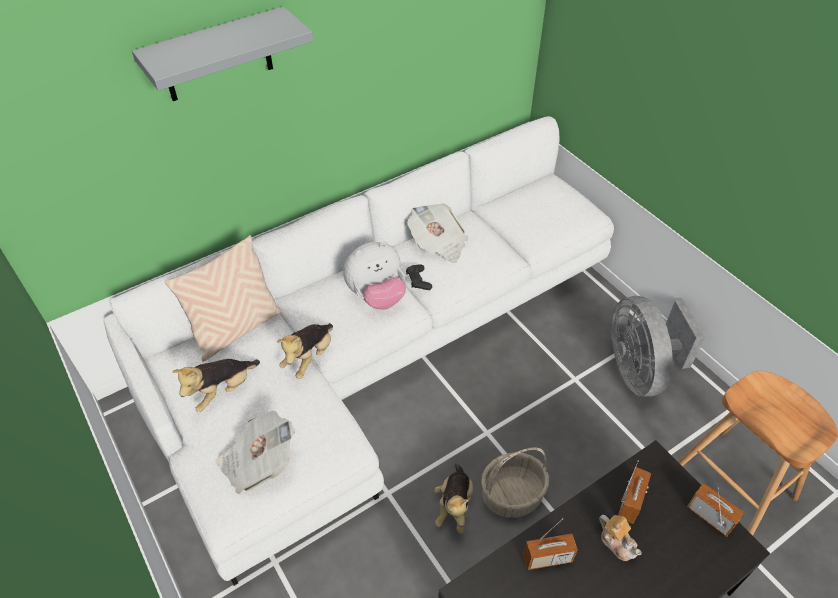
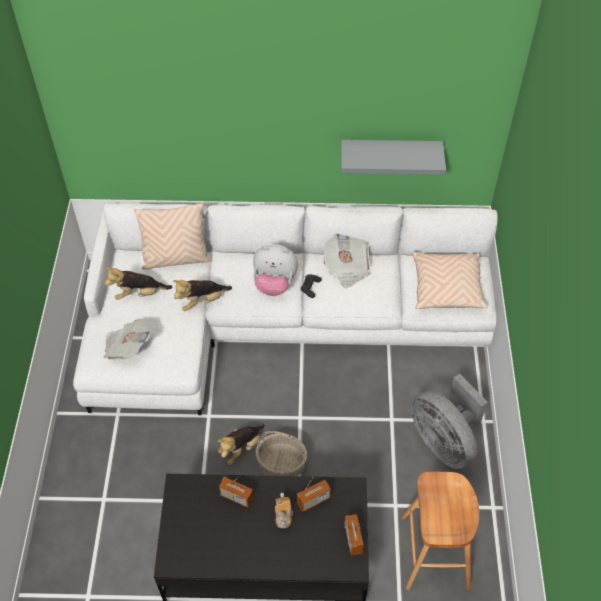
camera: 35 degrees right, 5 degrees up
(217, 56) = (213, 86): grey shelf -> grey shelf (390, 154)
(548, 215) = (446, 288): none -> beige pillow
(639, 370) = (444, 441): grey fan -> grey fan turned 60 degrees counterclockwise

